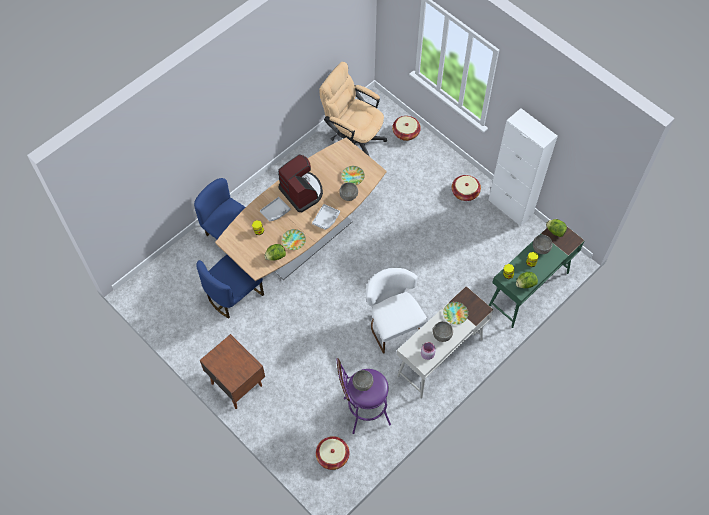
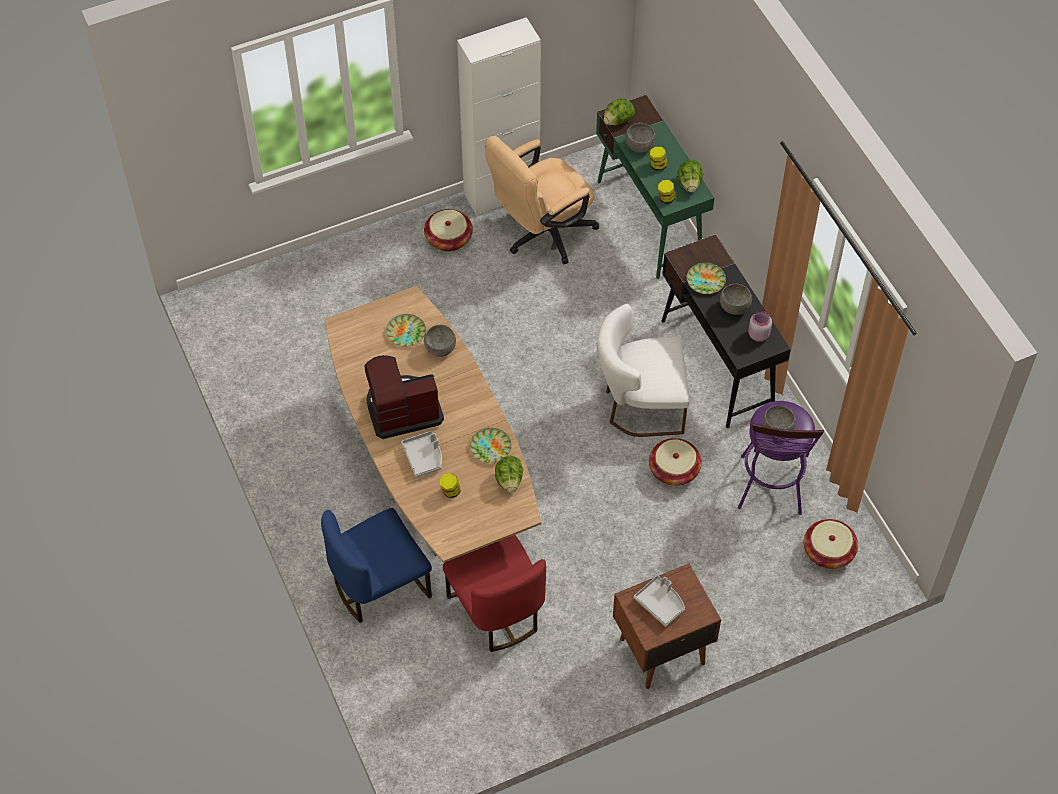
camera: 70 degrees left, 5 degrees down
(233, 295) = (497, 612): blue chair -> red chair
(326, 219) = (470, 391): grey tray -> grey tray (660, 604)
(353, 138) = (271, 351): beige office chair -> beige office chair (541, 234)
(406, 133) = (298, 277): basket -> basket (674, 470)
(440, 358) = (717, 365): white desk -> black desk

